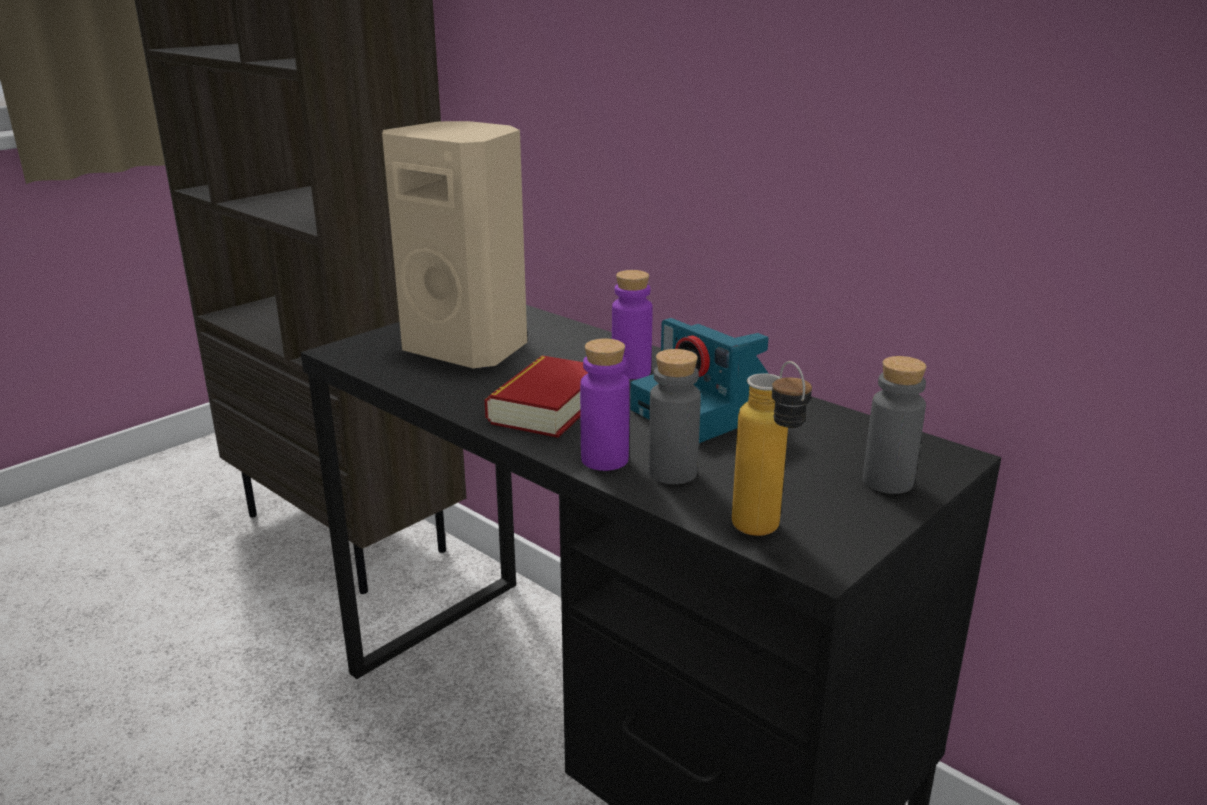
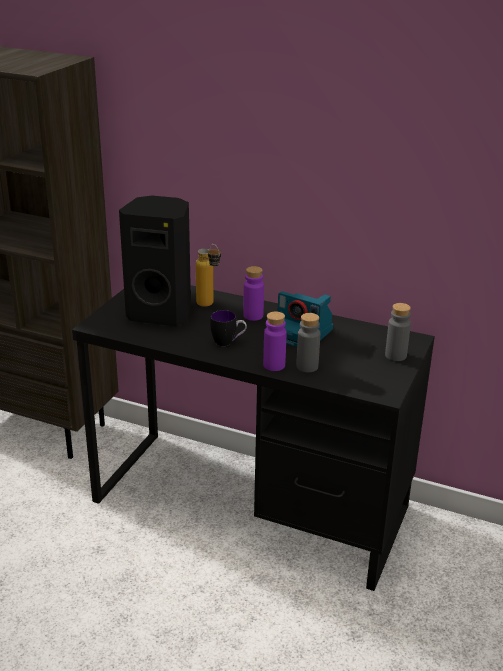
camera: 20 degrees left, 5 degrees up
(469, 348) = (161, 314): beige speaker -> black speaker
(547, 407) = (228, 342): book -> mug
(765, 535) = (360, 388): bottle -> bottle (209, 306)

